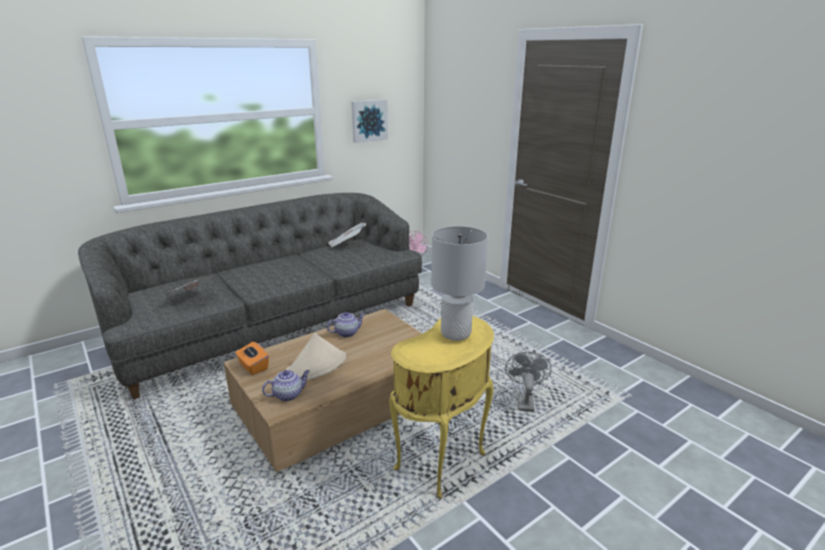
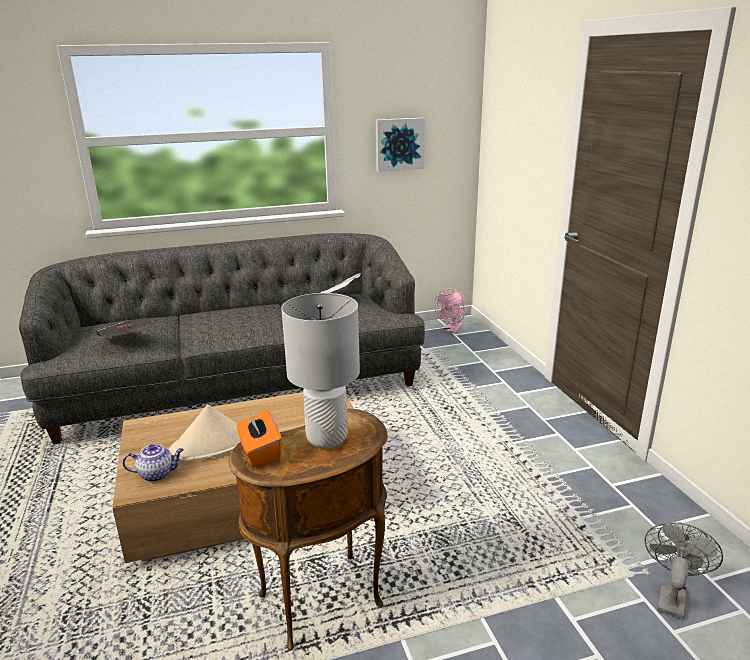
camera: 20 degrees right, 0 degrees up
(253, 367) = (147, 432): orange tissue box -> orange tissue box (260, 453)
(347, 333) = (275, 409): teapot -> none
(443, 463) = (323, 603): yellow side table -> brown side table
(524, 401) = (482, 544): grey fan -> grey fan (671, 596)

